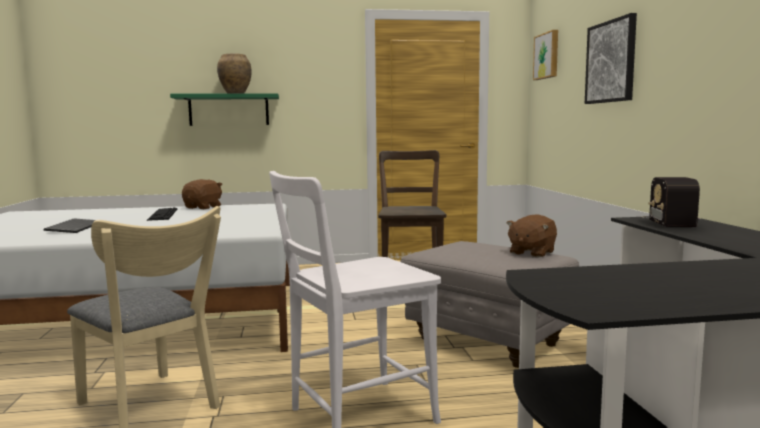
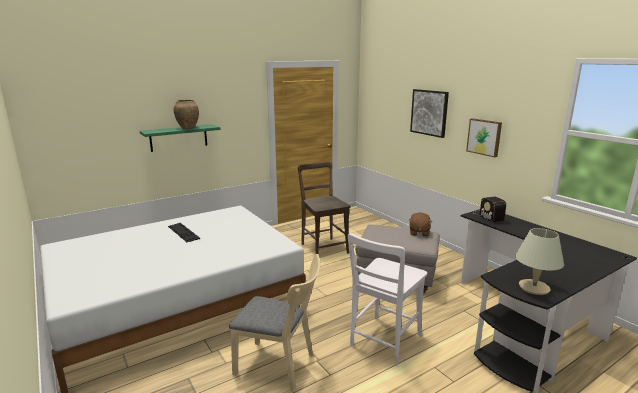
camera: 25 degrees left, 10 degrees up
(74, 227) = (151, 260): keyboard -> none
(203, 207) = (195, 218): brown plush toy -> none
(547, 56) = (376, 93): picture -> picture (484, 137)
(605, 295) = (533, 287): none -> beige table lamp

